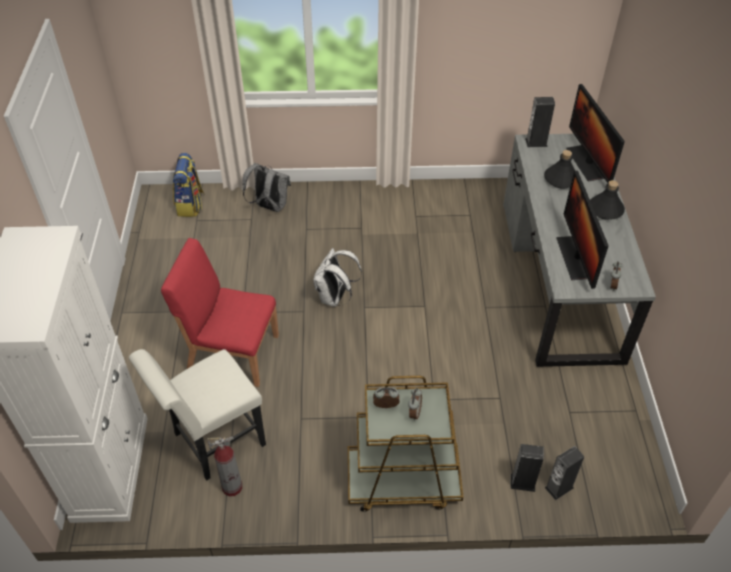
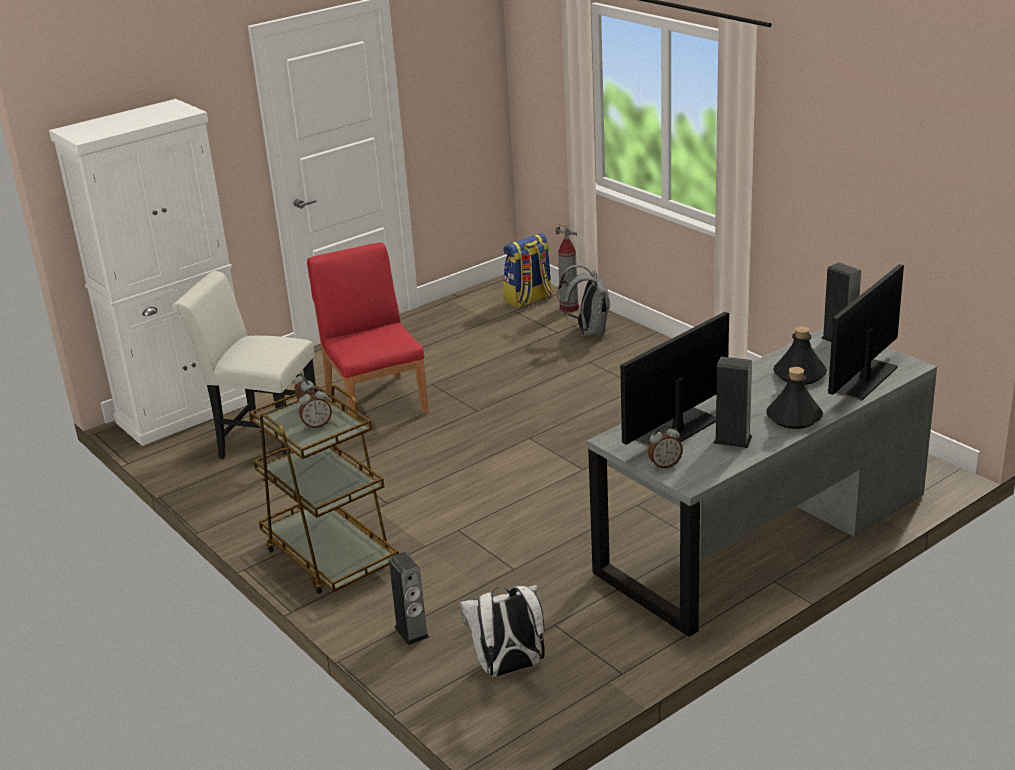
camera: 55 degrees right, 20 degrees down
(232, 487) = (224, 473): fire extinguisher -> fire extinguisher (569, 308)
(335, 298) = (518, 417): white backpack -> white backpack (508, 669)
(559, 487) = (433, 660): speaker -> speaker (732, 439)

